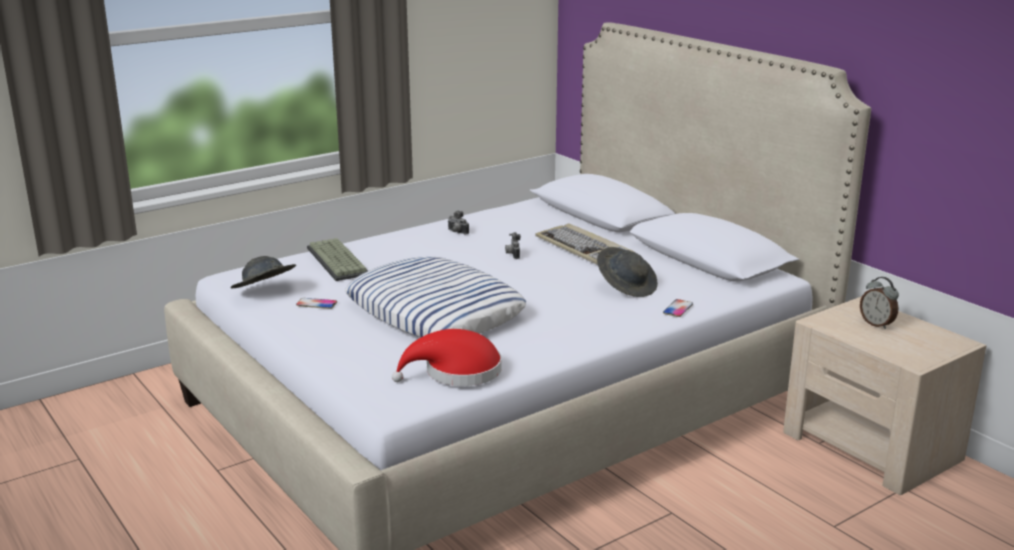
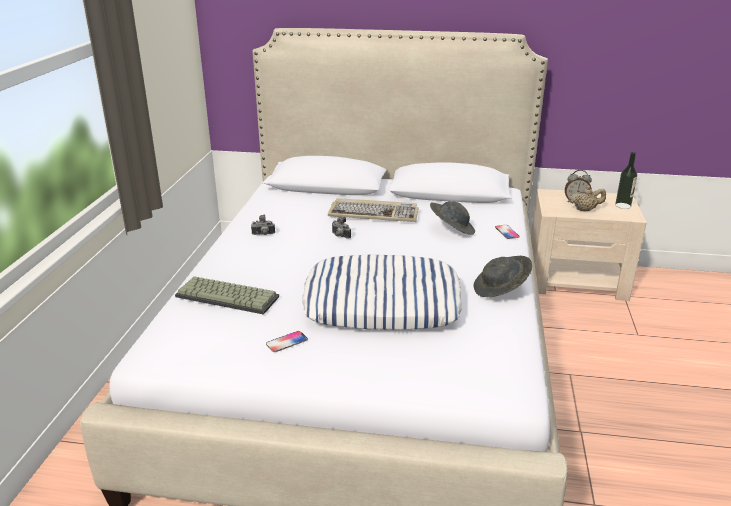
camera: 45 degrees left, 5 degrees up
(264, 292) = (221, 354): grey hat -> grey hat (501, 290)
(457, 372) = (498, 342): red hat -> none
(867, 335) = (585, 210): none -> beige teapot
(934, 349) = (623, 205): none -> bottle

